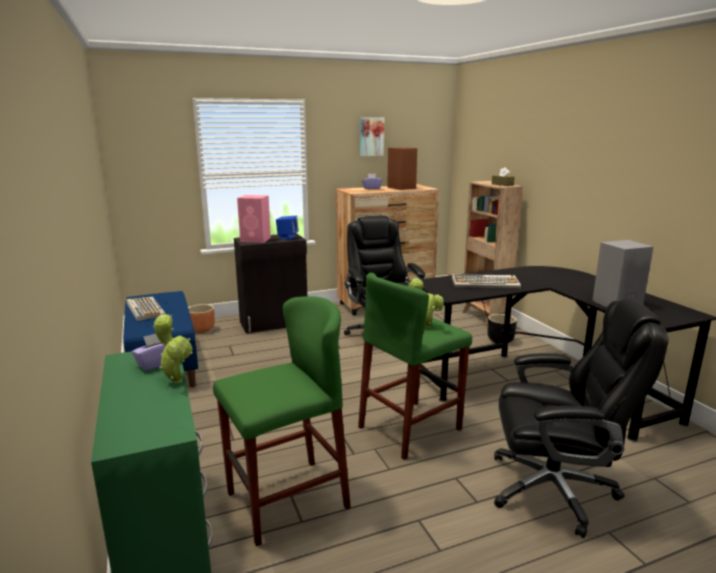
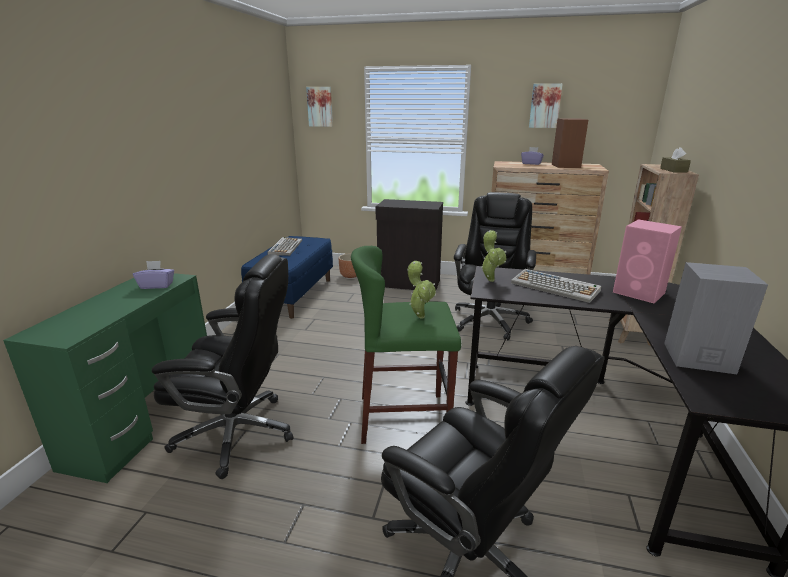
camera: 35 degrees right, 5 degrees up
(139, 141) = (320, 106): none -> picture
(176, 380) = (142, 301): potted plant -> potted plant (490, 279)
(256, 239) = (397, 203): pink speaker -> pink speaker (640, 293)
(287, 237) = (427, 204): blue speaker -> none
(287, 500) = (238, 433): green stool -> black office chair
(500, 341) = (617, 364): black planter -> none

